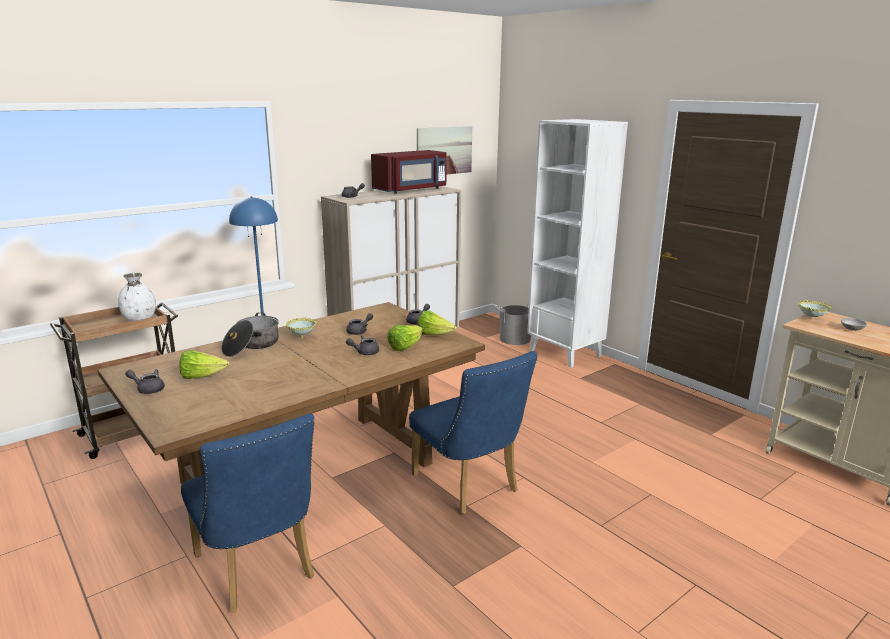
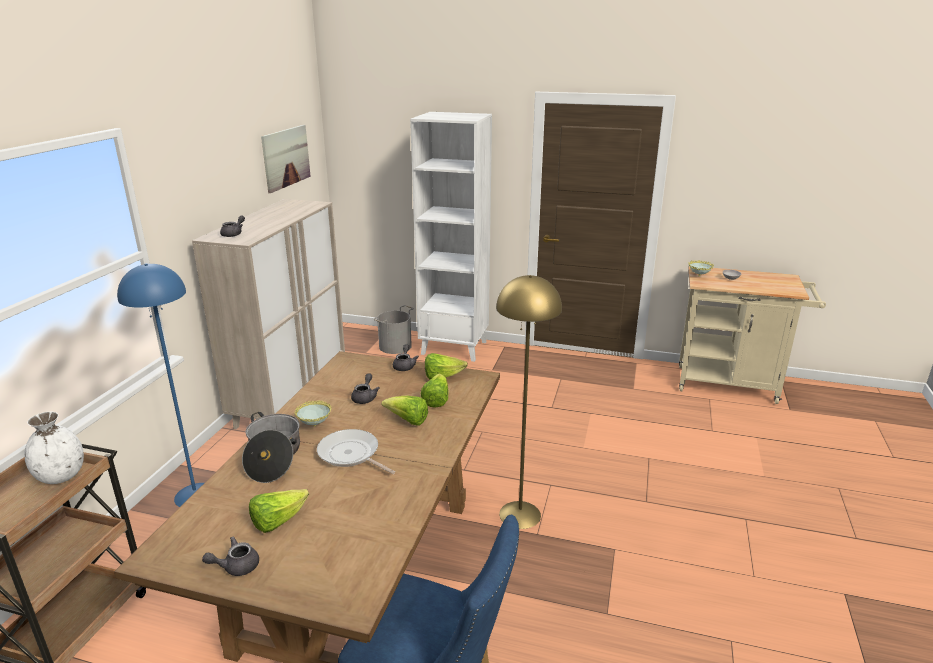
camera: 35 degrees left, 5 degrees up
(297, 359) = (351, 454): none -> frying pan
(364, 352) = (407, 421): grey teapot -> lettuce
(411, 190) = (281, 211): red microwave -> none
(469, 487) = (520, 514): blue chair -> yellow floor lamp

